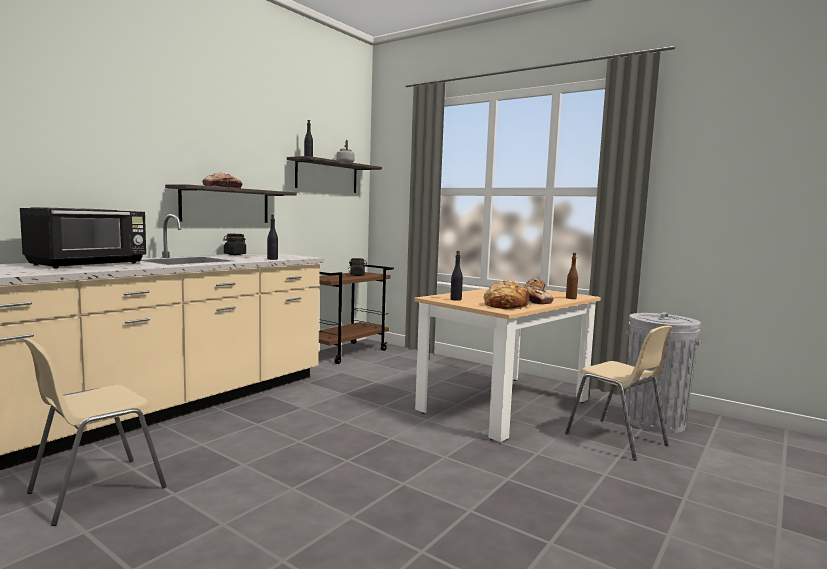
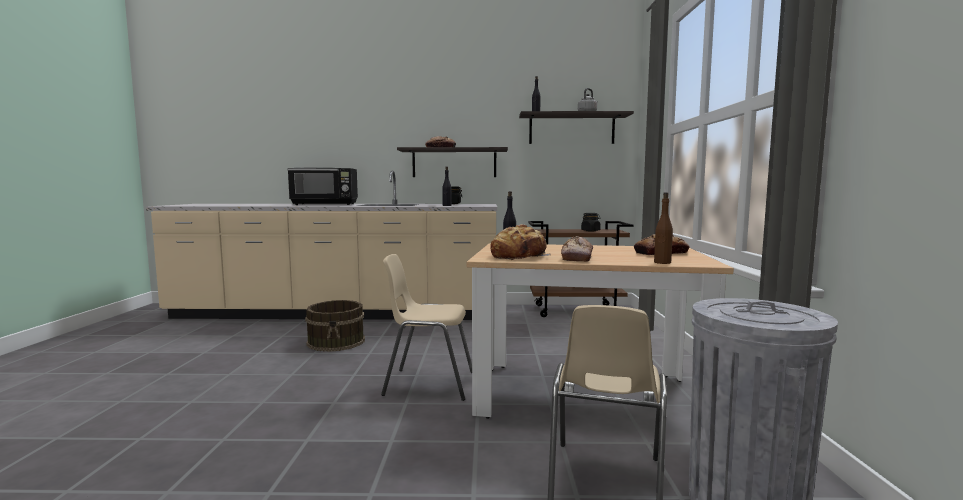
camera: 55 degrees right, 0 degrees up
(95, 490) = (249, 338): beige chair -> beige chair (428, 383)
(229, 446) = (337, 341): none -> brown bucket

